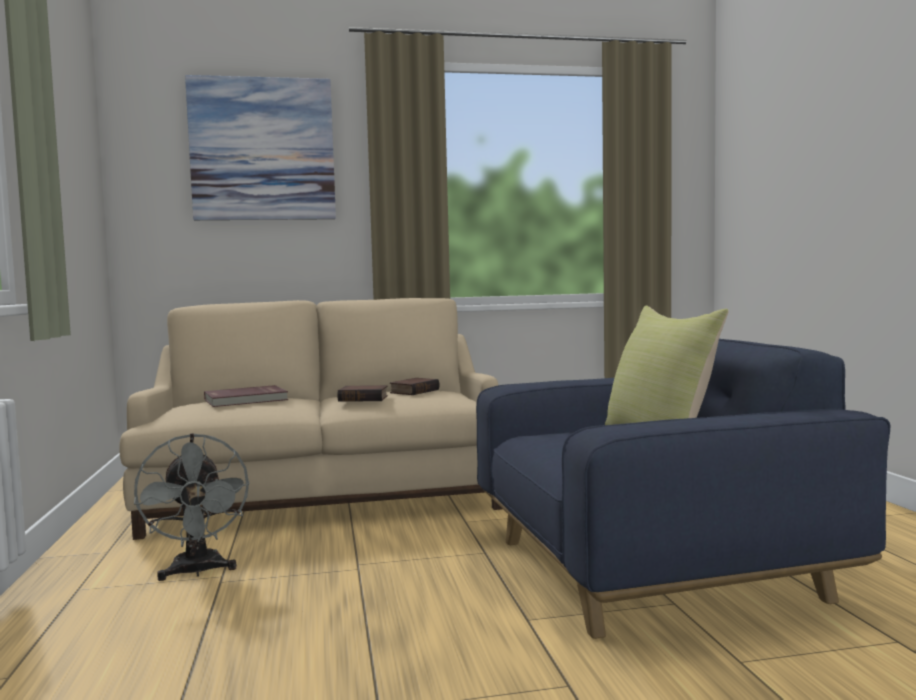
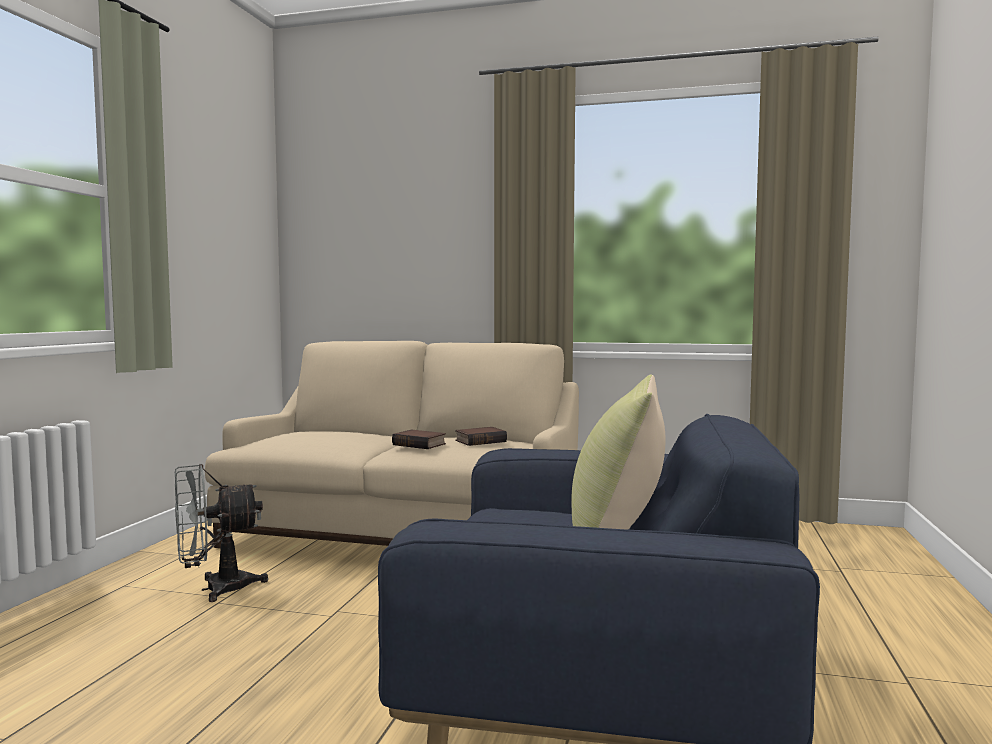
camera: 25 degrees right, 0 degrees up
(197, 572) = (215, 589): grey fan -> grey fan turned 60 degrees clockwise
(246, 400) = (329, 434): red book -> none
(262, 149) = (404, 196): picture -> none

